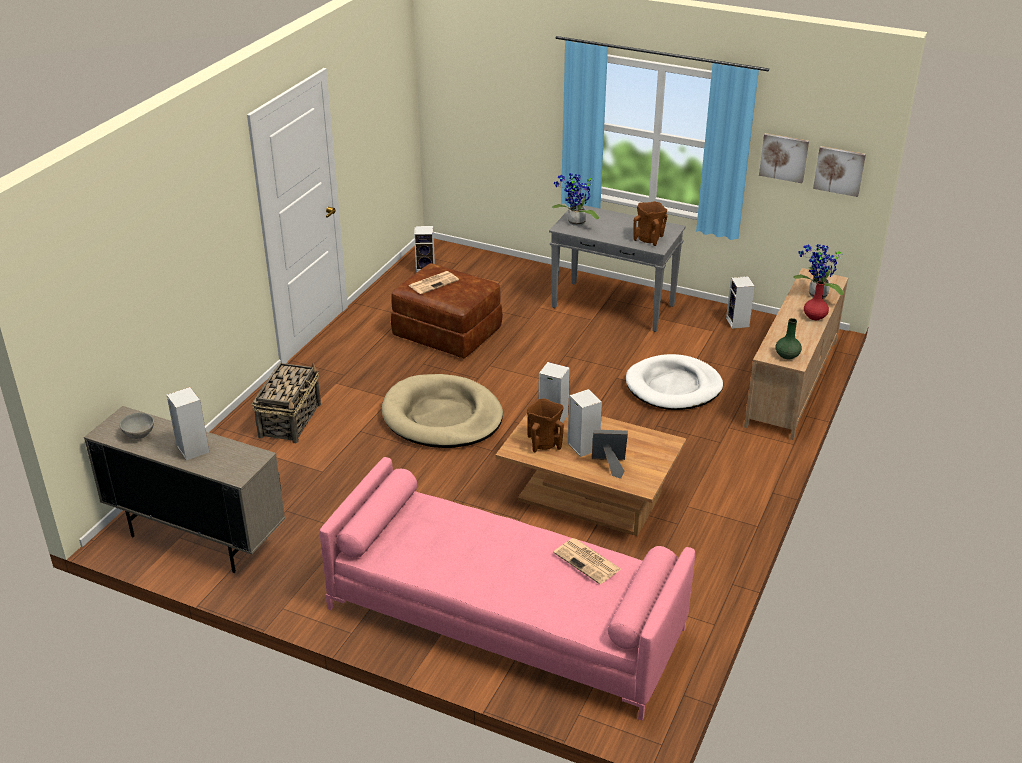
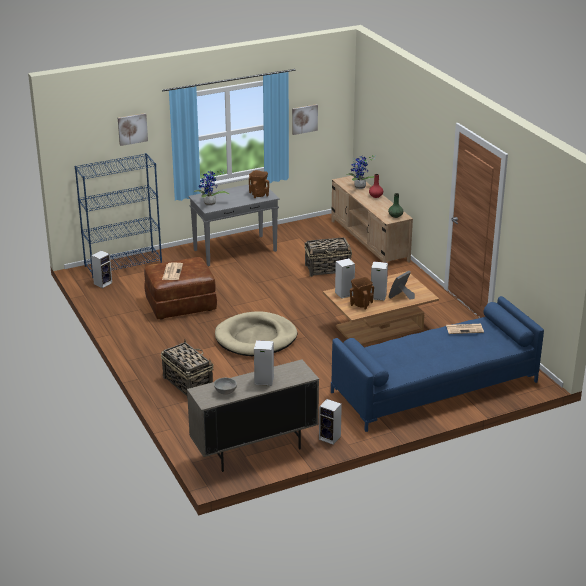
camera: 50 degrees left, 5 degrees down
(480, 260) = (123, 264): none -> blue bookcase
(505, 618) = (434, 387): pink sofa -> blue sofa
(673, 387) = (328, 269): white dog bed -> basket
(738, 323) = (303, 229): speaker -> speaker (330, 438)
(839, 170) = (335, 115): picture -> picture (132, 129)

